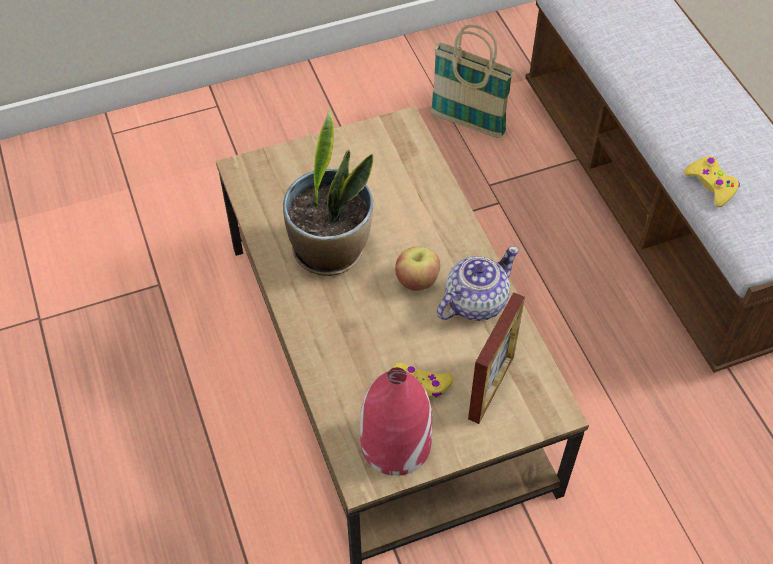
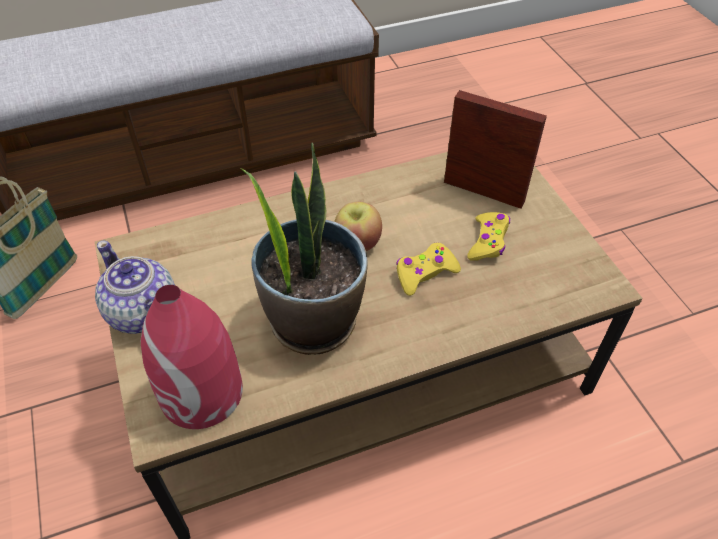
camera: 90 degrees left, 5 degrees down
(395, 444) = (561, 261): red vase -> red vase (202, 393)
(474, 302) = (385, 199): teapot -> teapot (143, 313)
(711, 185) = (273, 33): yellow game controller -> yellow game controller (425, 273)

